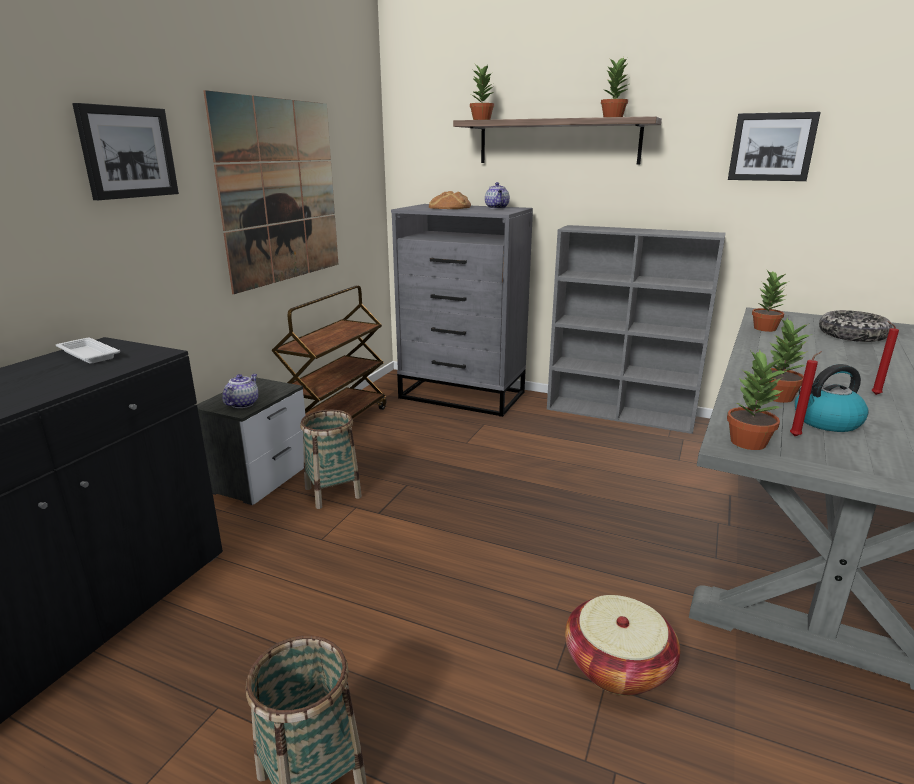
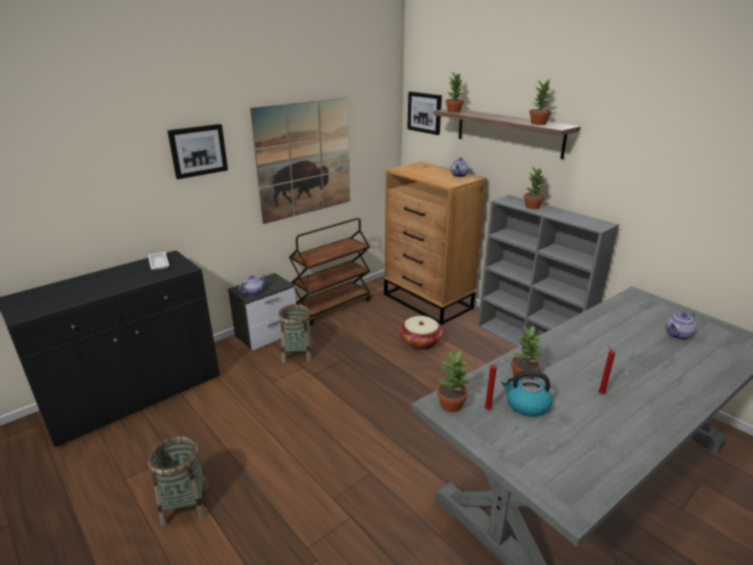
camera: 25 degrees right, 5 degrees up
(450, 207) = (427, 171): bread -> none
(463, 395) = (428, 301): grey dresser -> brown dresser
(618, 666) = (367, 509): basket -> basket (420, 342)
(764, 328) = (611, 312): potted plant -> potted plant (532, 206)
(772, 147) = (662, 162): picture -> picture (425, 112)
(852, 335) = (677, 335): bowl -> teapot

